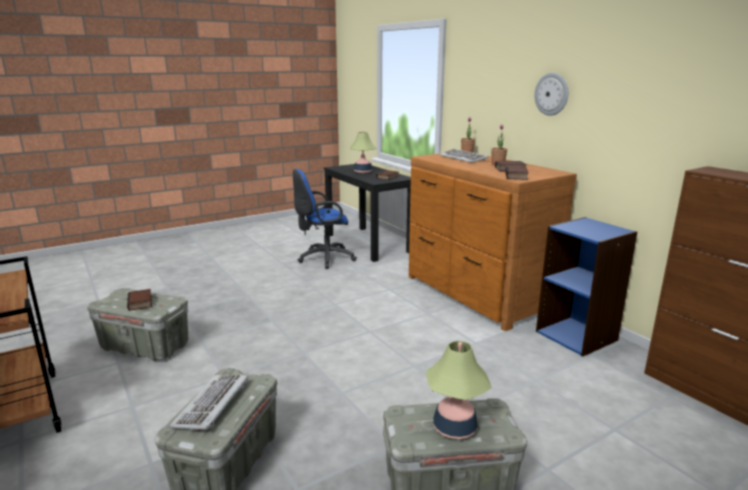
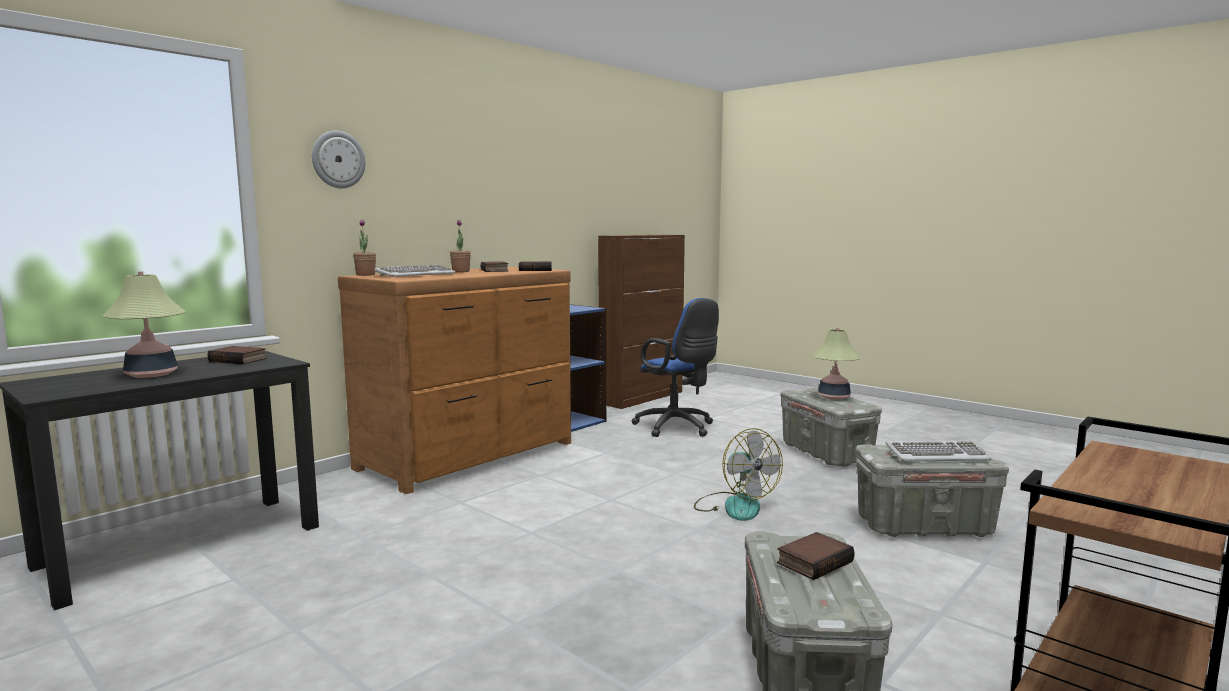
camera: 105 degrees left, 10 degrees down
(323, 258) = (279, 580): blue office chair -> blue office chair (677, 428)
(331, 376) = (734, 506): none -> fan
(552, 94) = (461, 183): wall clock -> wall clock (338, 159)

